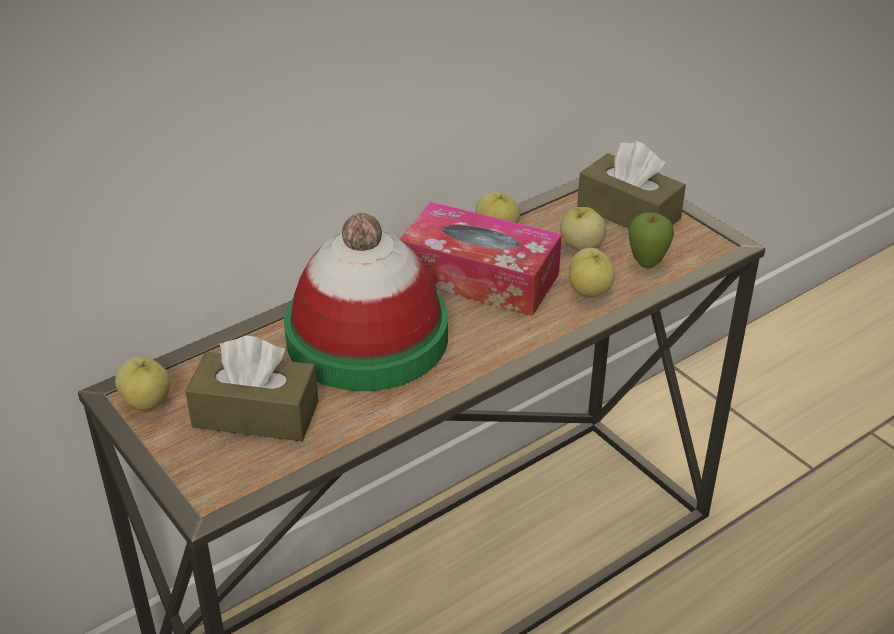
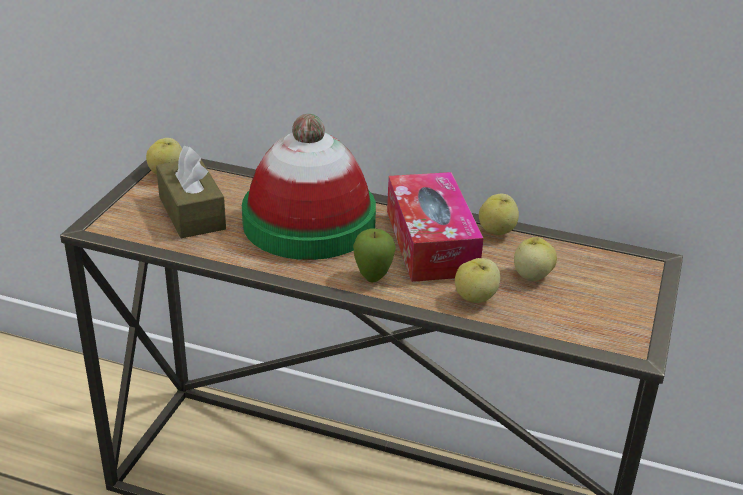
camera: 55 degrees right, 5 degrees down
(628, 212) = (609, 283): brown tissue box -> none
(646, 264) = (551, 316): apple -> apple (373, 278)

